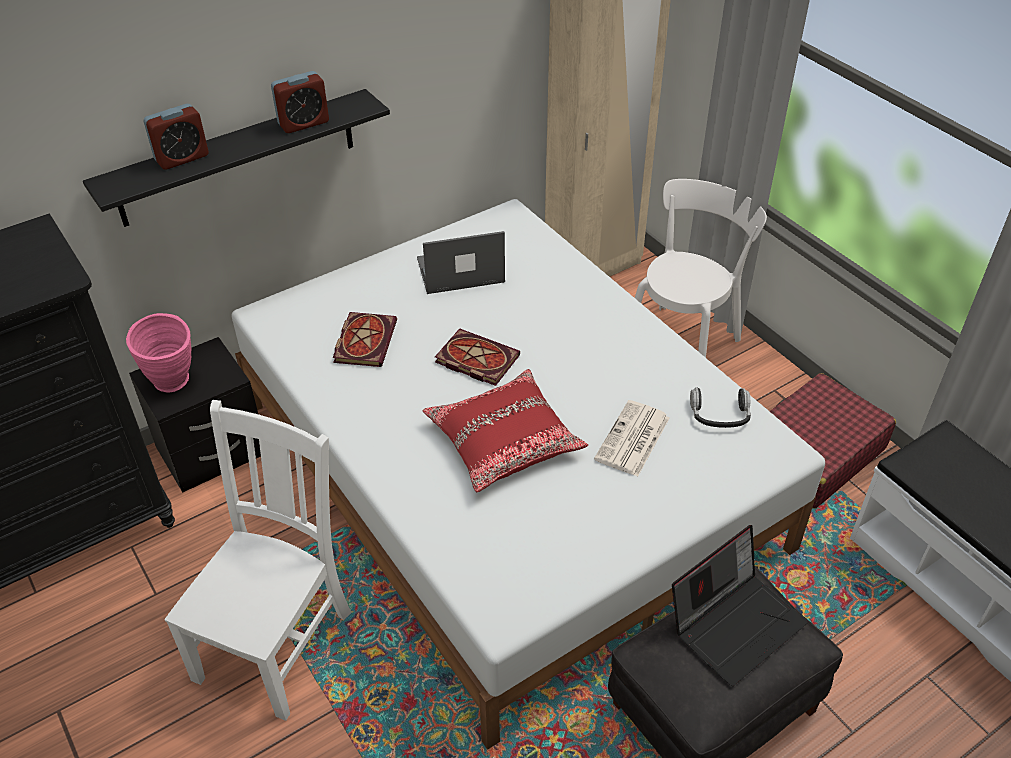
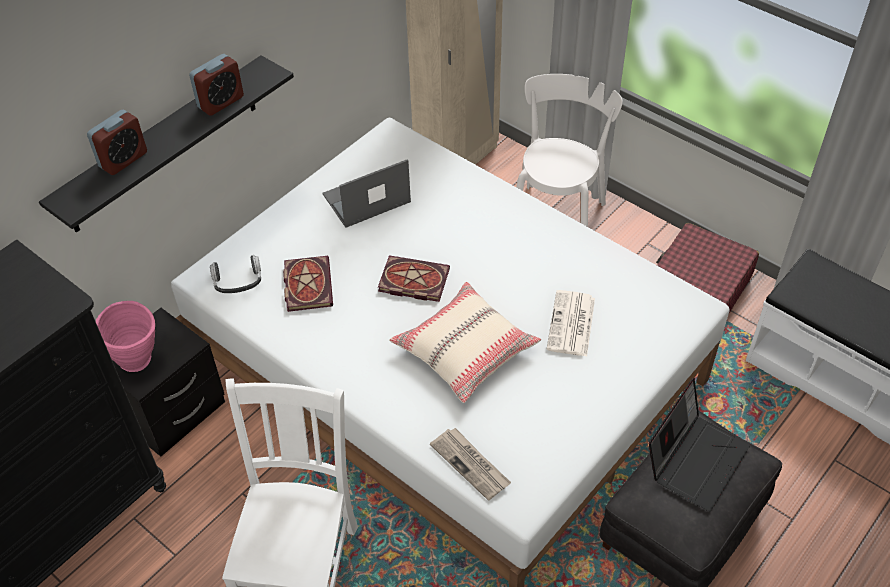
camera: 15 degrees left, 5 degrees up
(463, 561) = (471, 464): none -> newspaper
(504, 440) = (465, 350): red pillow -> beige pillow
(719, 414) = (634, 286): headphones -> headphones (238, 281)

